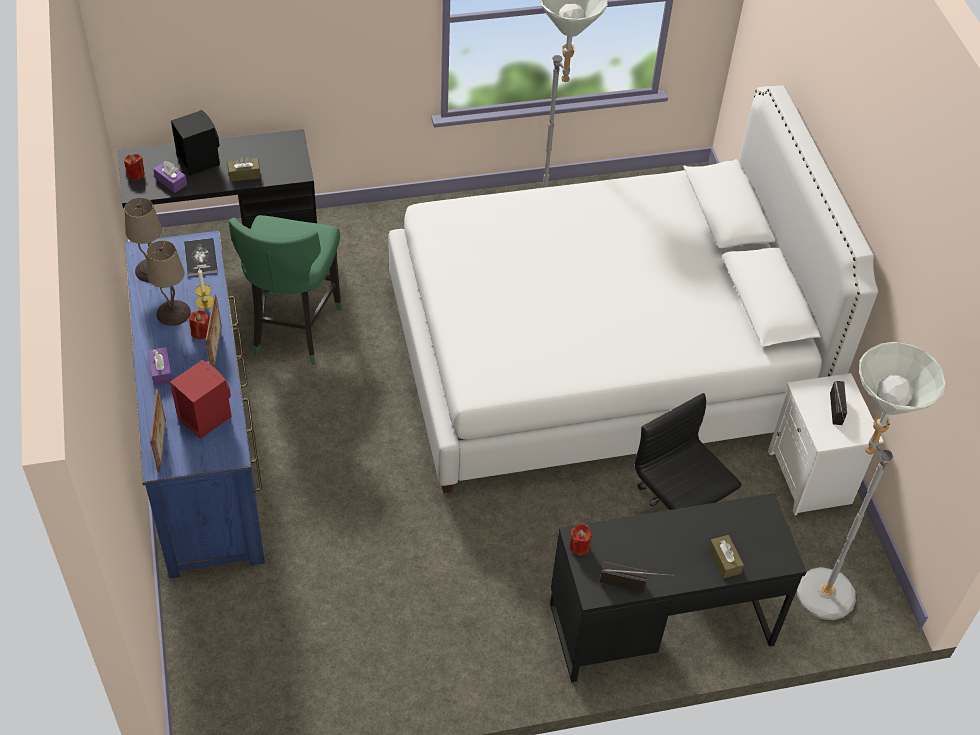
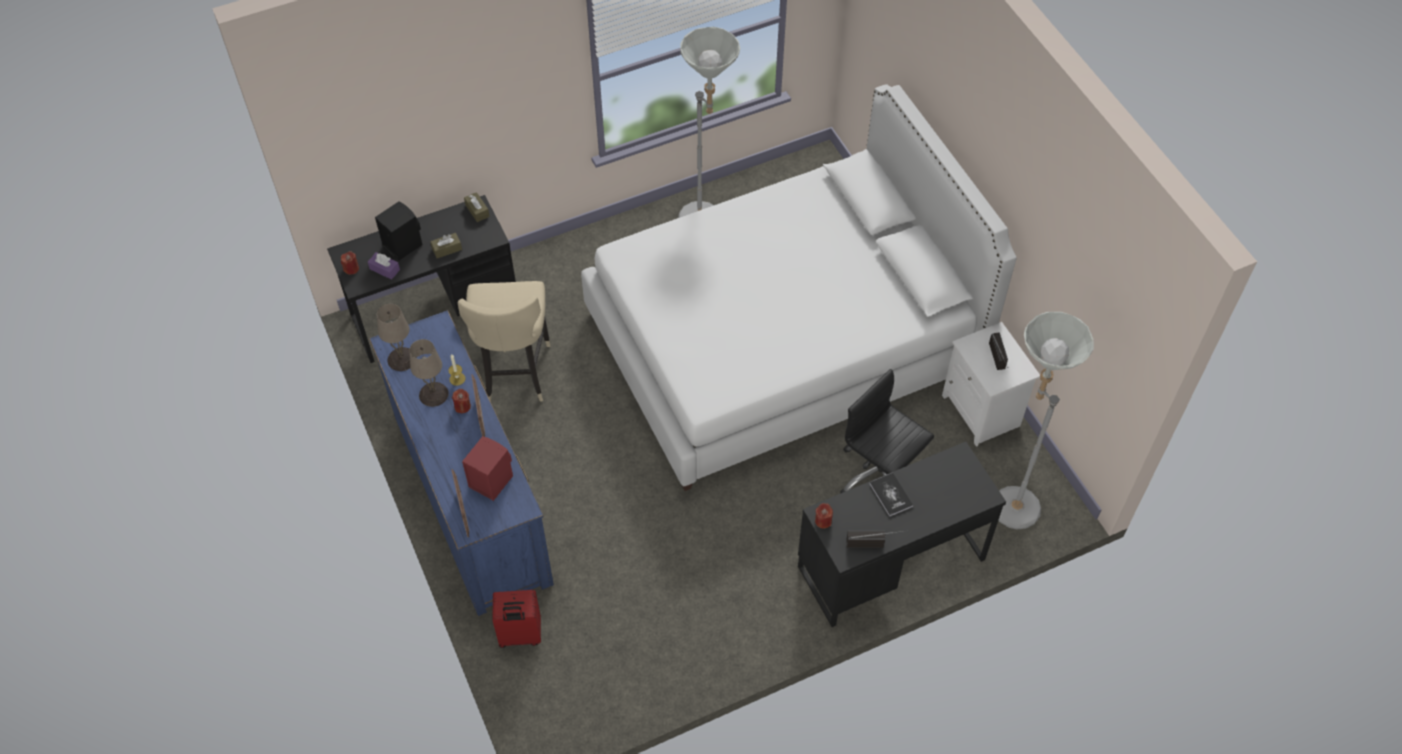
camera: 10 degrees left, 5 degrees up
(161, 371) = (441, 448): purple tissue box -> none
(200, 258) = (440, 339): book -> book (891, 495)
(209, 610) = (520, 635): none -> red suitcase
(293, 330) = (515, 374): green stool -> beige stool
(724, 560) = (940, 507): brown tissue box -> brown tissue box (477, 211)

